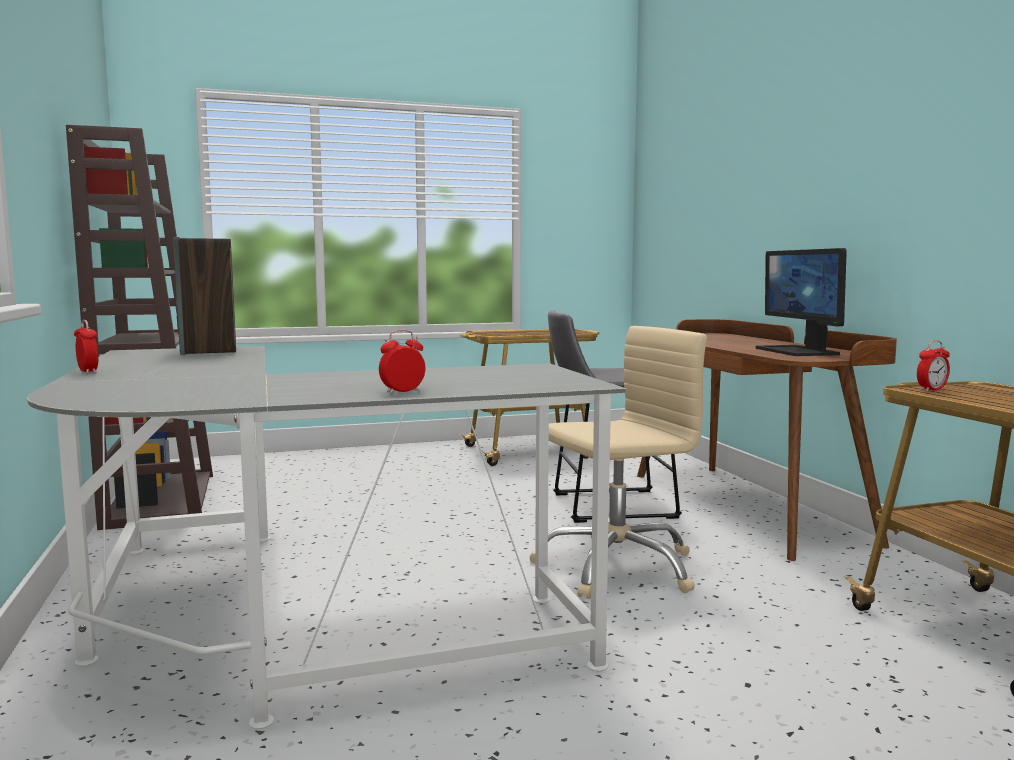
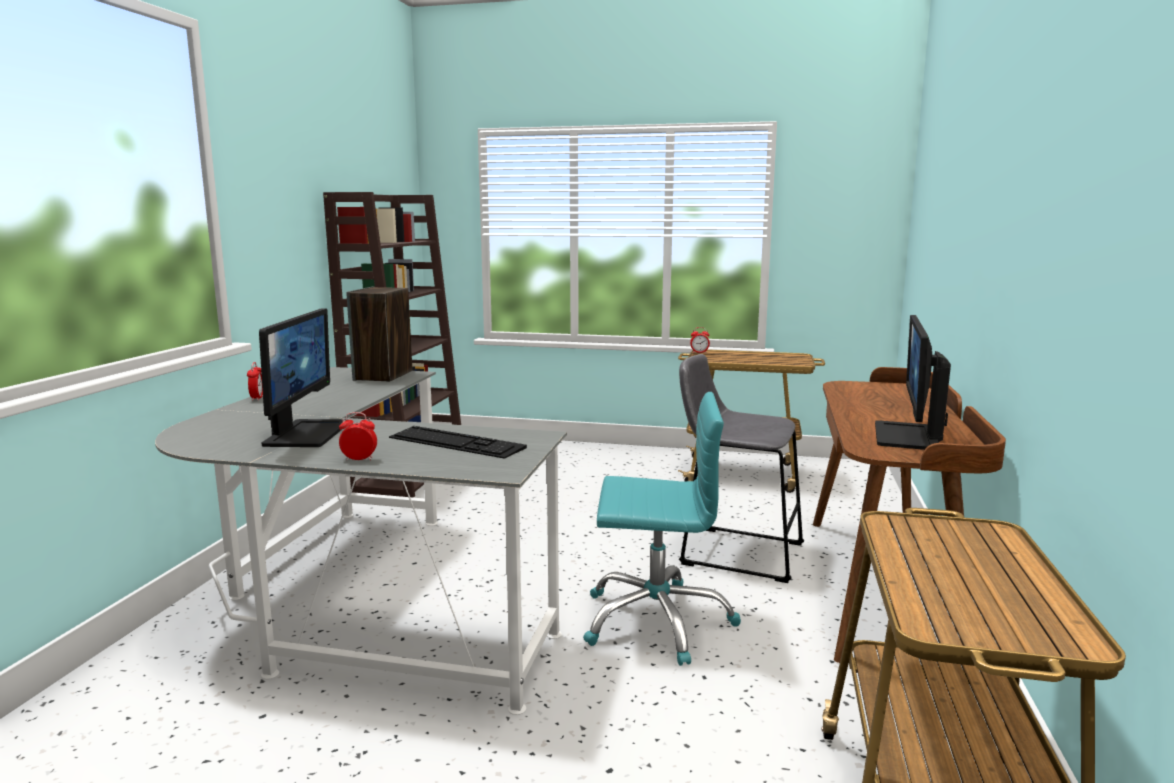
camera: 30 degrees right, 5 degrees up
(264, 385) = (306, 433): none -> monitor
(468, 375) = (456, 442): none -> keyboard
(616, 566) = (657, 620): beige office chair -> turquoise office chair
(931, 390) = (911, 527): alarm clock -> alarm clock (699, 352)

